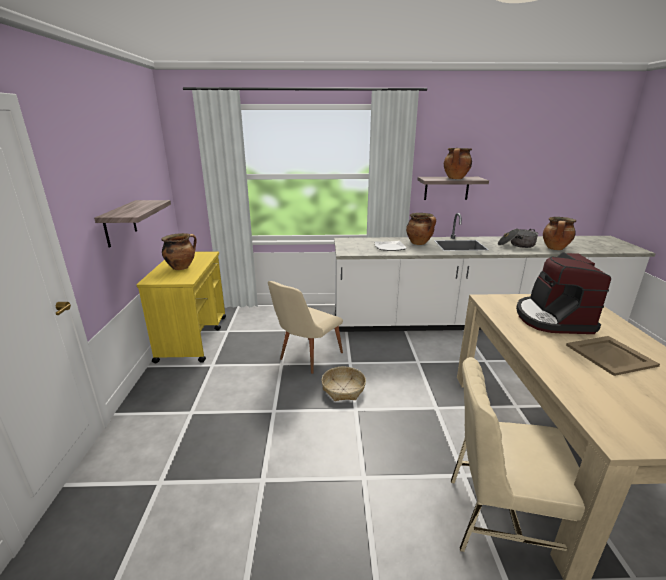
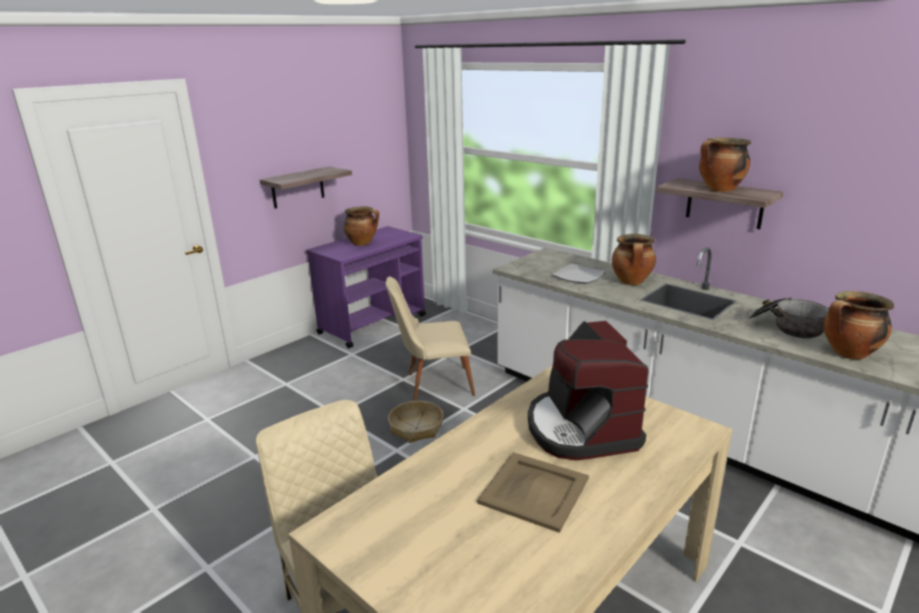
camera: 45 degrees right, 0 degrees up
(193, 338) = (373, 324): yellow cart -> purple cart
(552, 318) = (581, 428): coffee machine -> coffee machine turned 60 degrees counterclockwise

